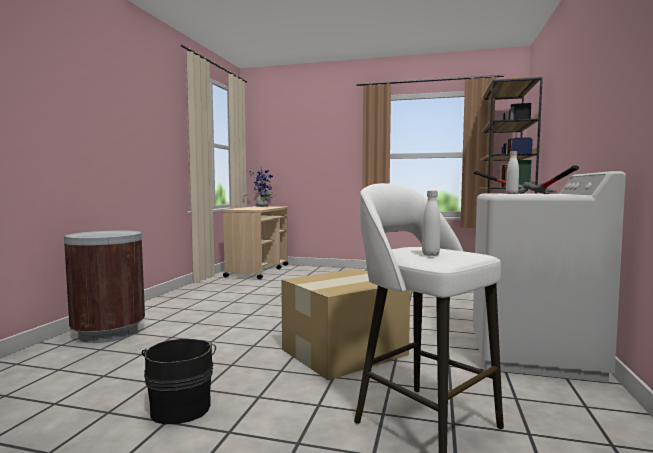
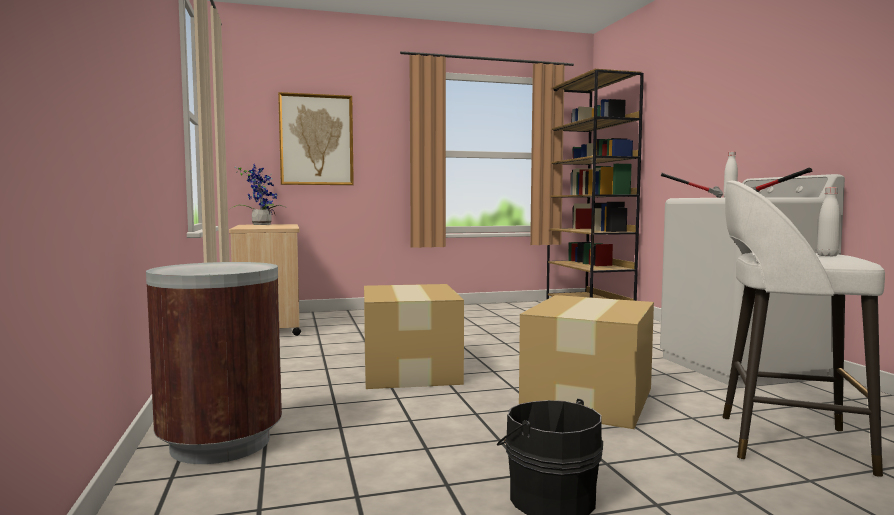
camera: 30 degrees left, 0 degrees up
(276, 310) = (411, 369): none -> cardboard box
(302, 150) = (316, 140): none -> picture

